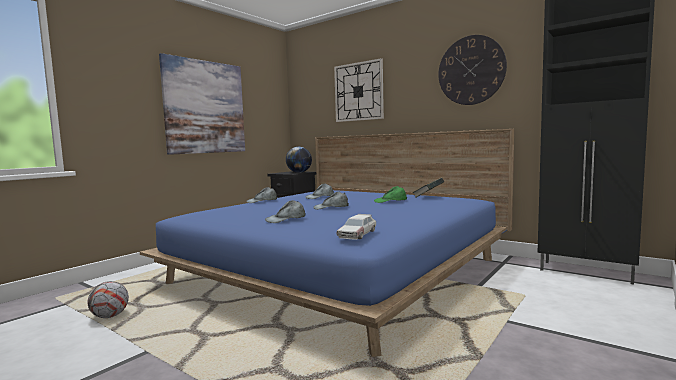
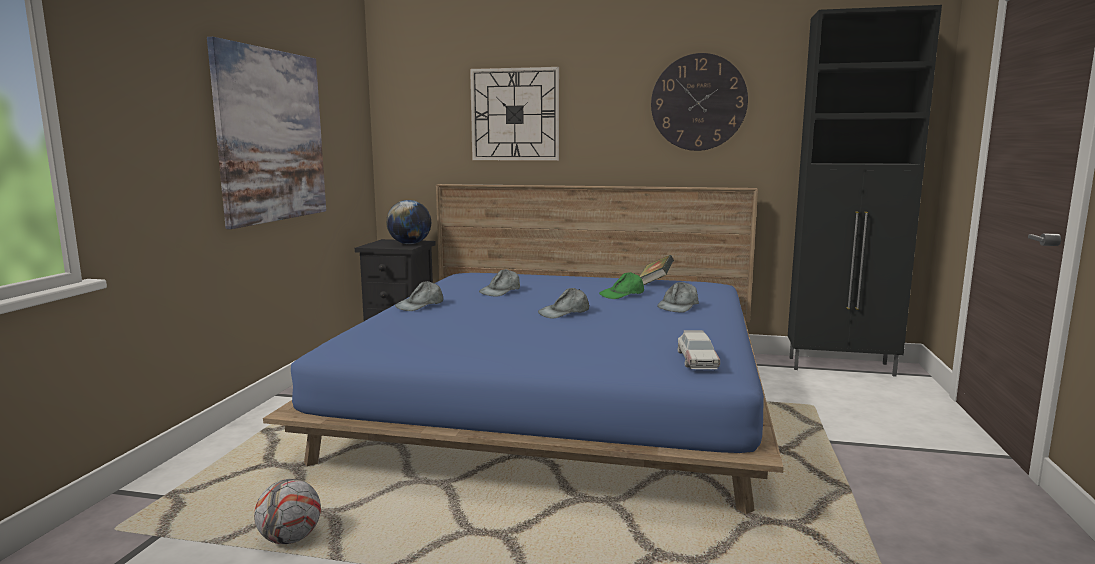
camera: 25 degrees left, 5 degrees up
(286, 219) = (546, 341): grey cap -> grey cap (678, 306)

